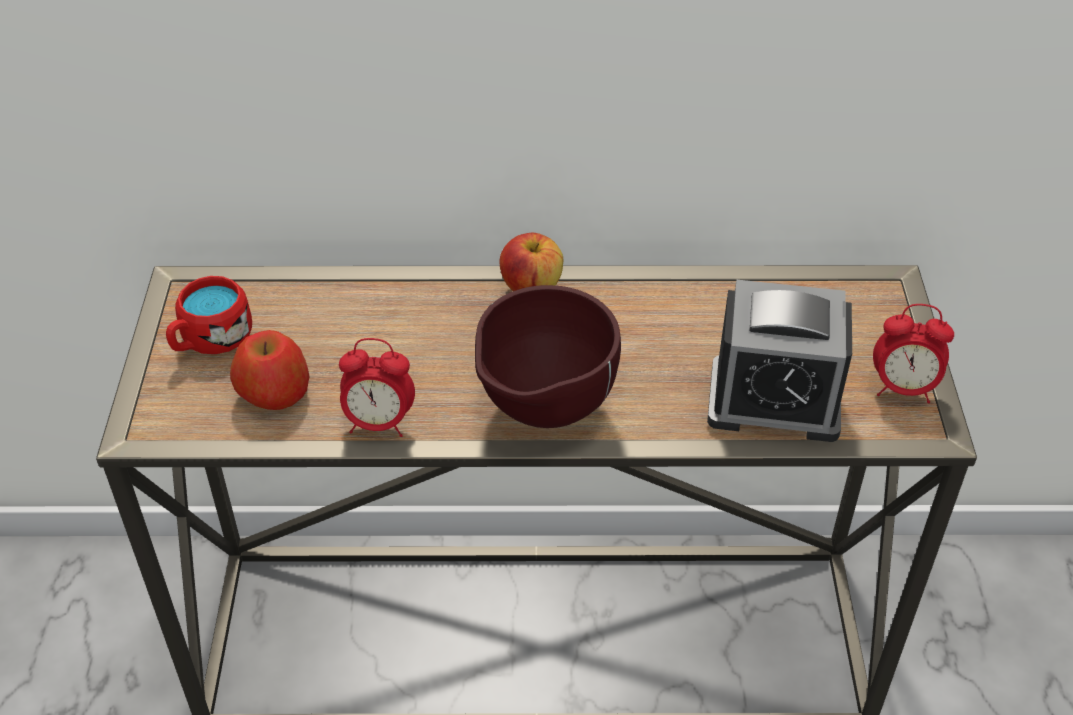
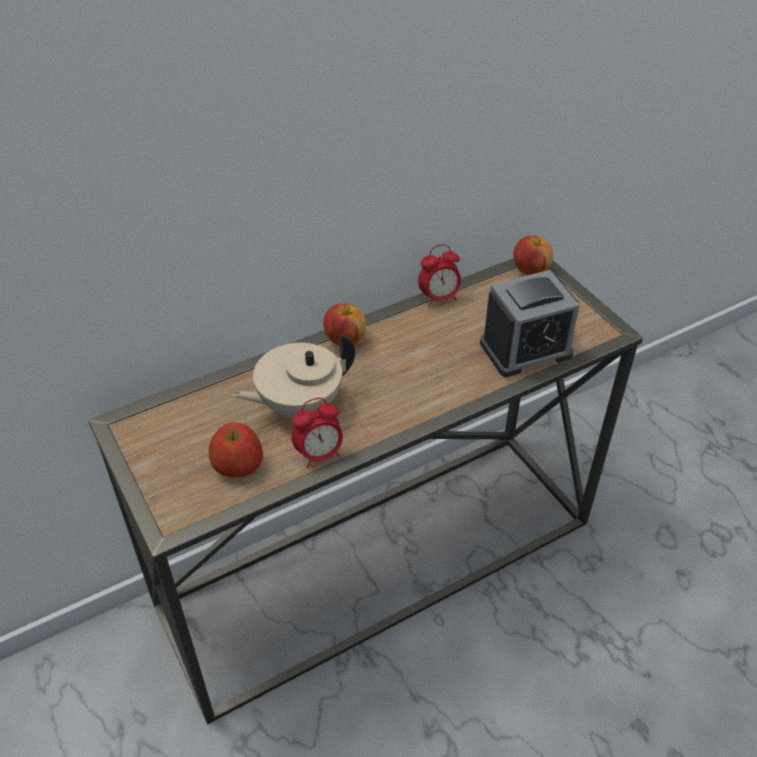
camera: 30 degrees left, 0 degrees up
(210, 340) = (168, 451): red mug -> none
(406, 349) = (298, 404): none -> beige teapot
(542, 413) = (409, 408): brown bowl -> none
(876, 291) = (530, 270): none -> apple
(903, 388) = (583, 316): alarm clock -> alarm clock (439, 298)

